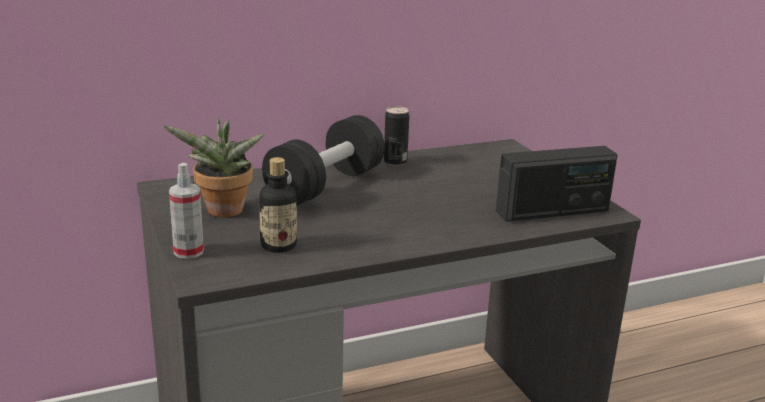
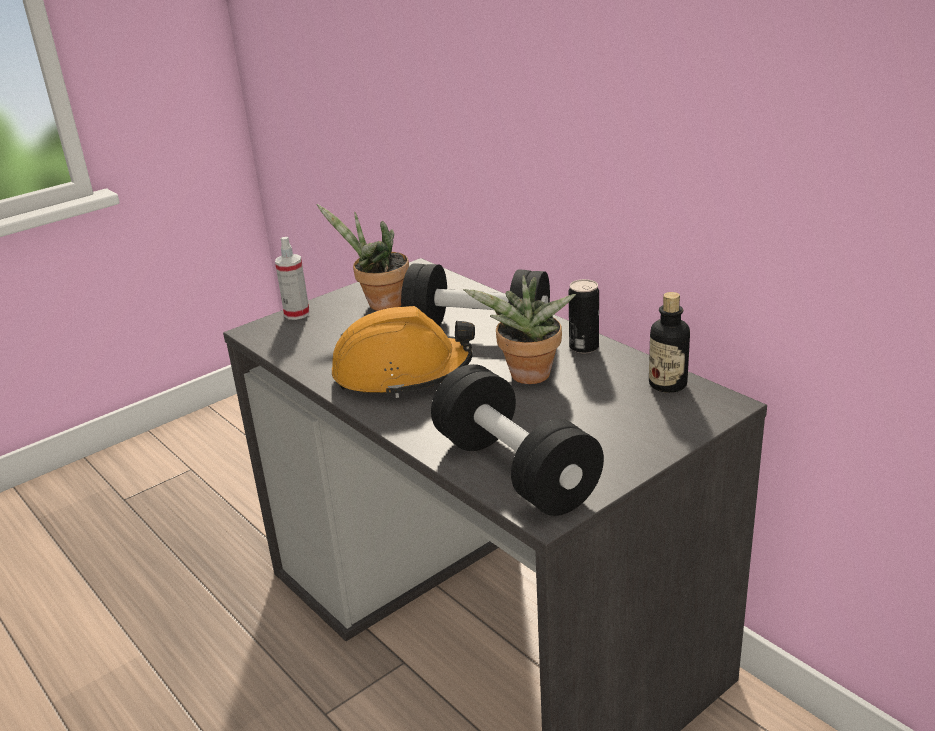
camera: 75 degrees right, 5 degrees up
(278, 245) = (327, 343): bottle -> bottle (667, 384)
(375, 223) = (402, 373): none -> orange hard hat
(425, 185) = (528, 378): none -> potted plant
(552, 211) = (515, 470): radio -> black dumbbell

